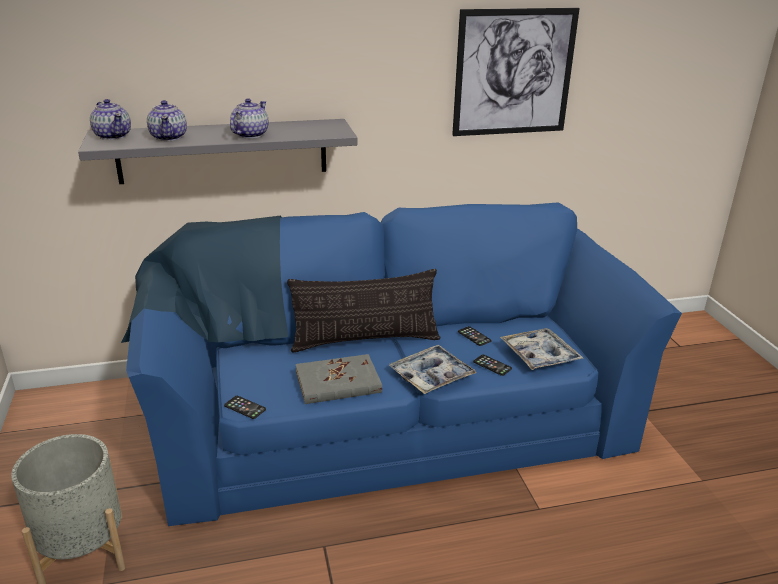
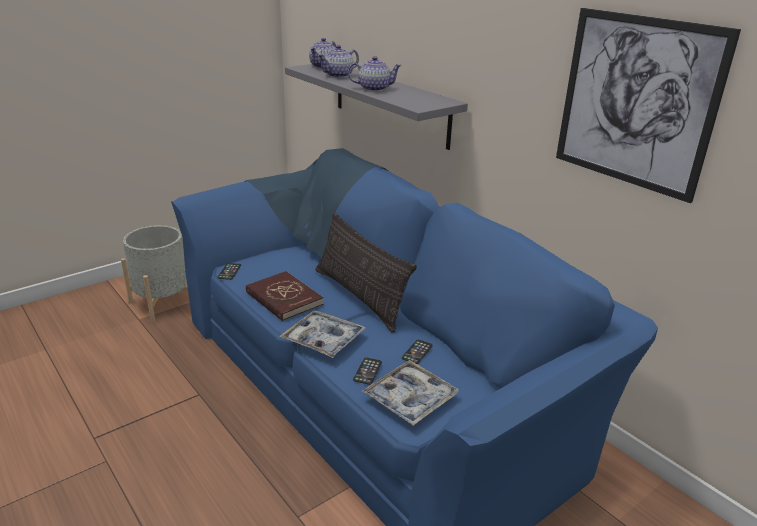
camera: 65 degrees right, 0 degrees up
(338, 382) = (283, 298): grey book -> red book

